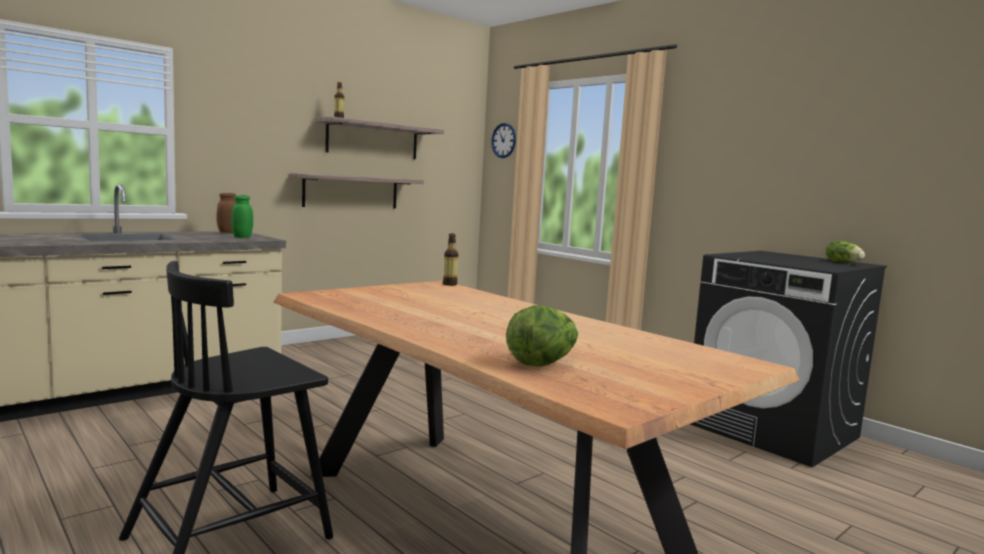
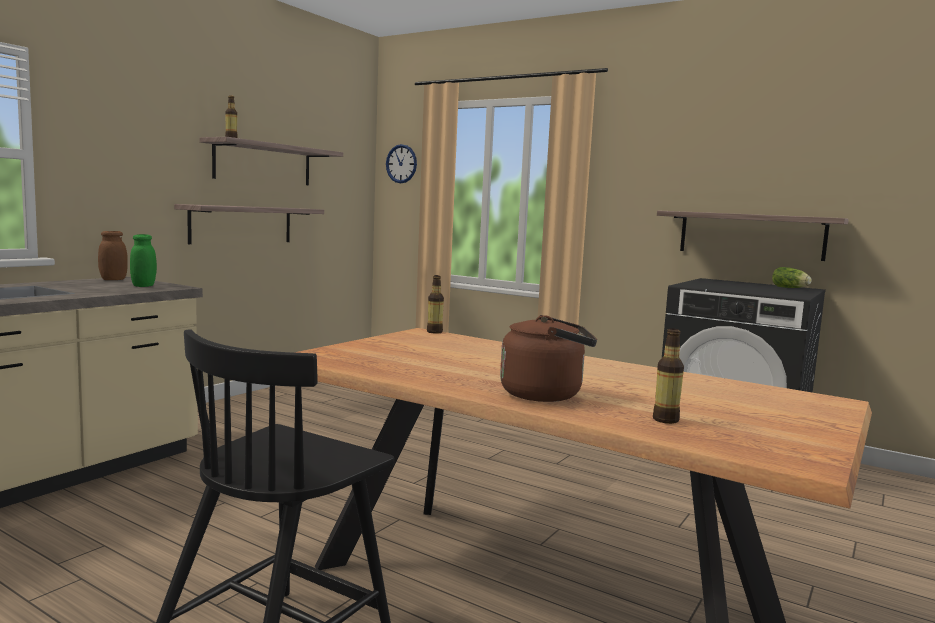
camera: 15 degrees left, 0 degrees up
(465, 335) = (546, 394): none -> brown kettle
(542, 363) = (665, 420): lettuce -> bottle
(811, 208) = (751, 235): none -> shelf

